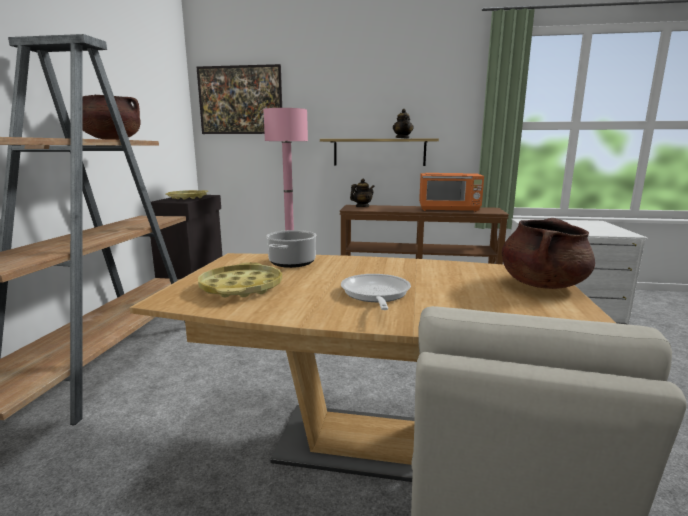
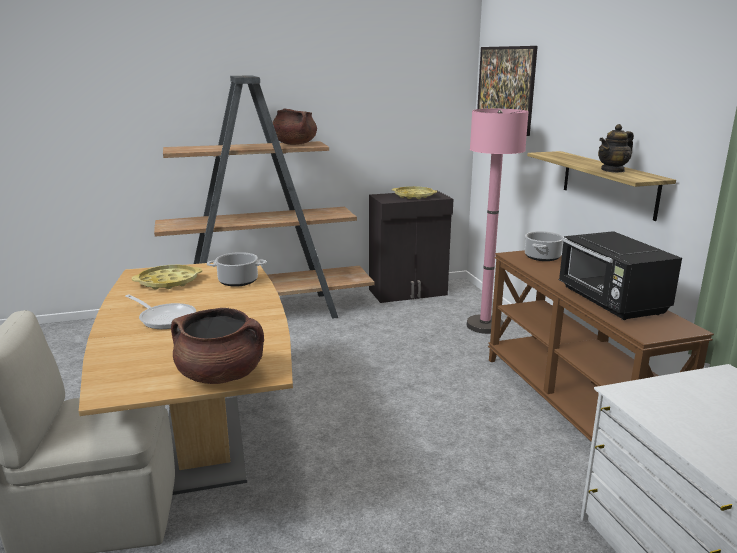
camera: 65 degrees right, 5 degrees up
(362, 206) = (542, 257): teapot -> cooking pot
(375, 295) = (165, 318): frying pan -> frying pan turned 60 degrees clockwise
(449, 209) = (611, 302): orange microwave -> black microwave

